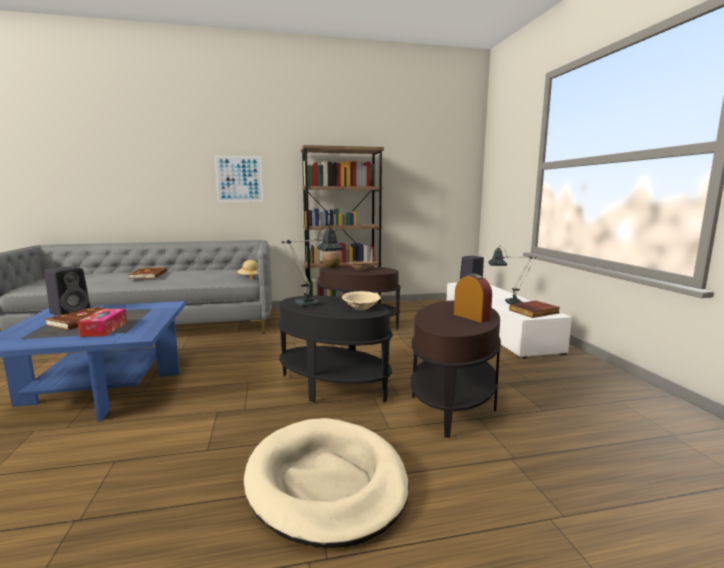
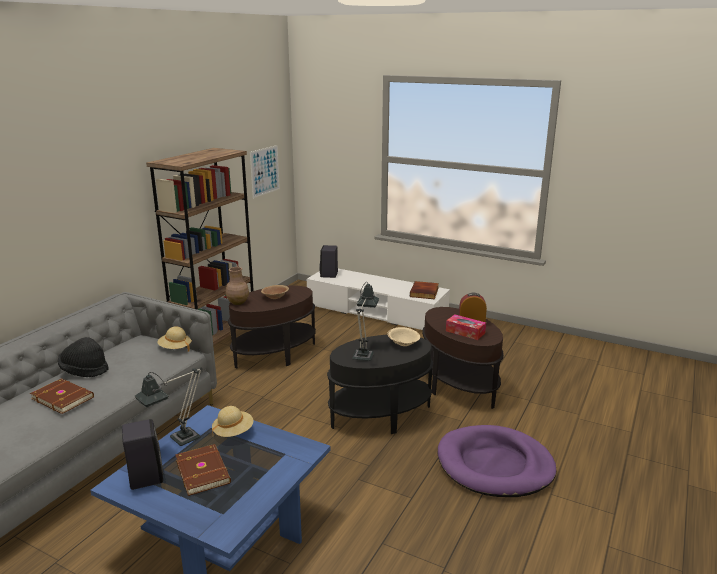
camera: 50 degrees left, 10 degrees up
(104, 329) = (257, 463): tissue box -> tissue box (465, 332)
(149, 314) = (233, 432): none -> beige hat
(187, 271) = (84, 370): none -> black hat
(239, 179) = (81, 219): picture -> picture (265, 171)
(326, 482) = (495, 465): beige dog bed -> purple dog bed
(509, 303) = (395, 288): table lamp -> table lamp (179, 441)

